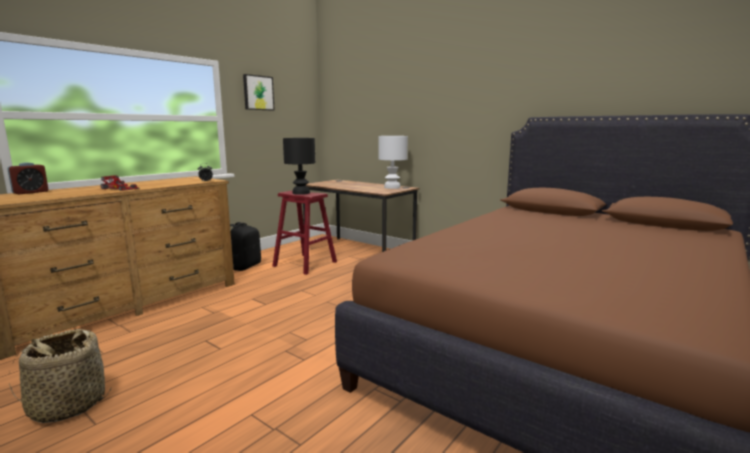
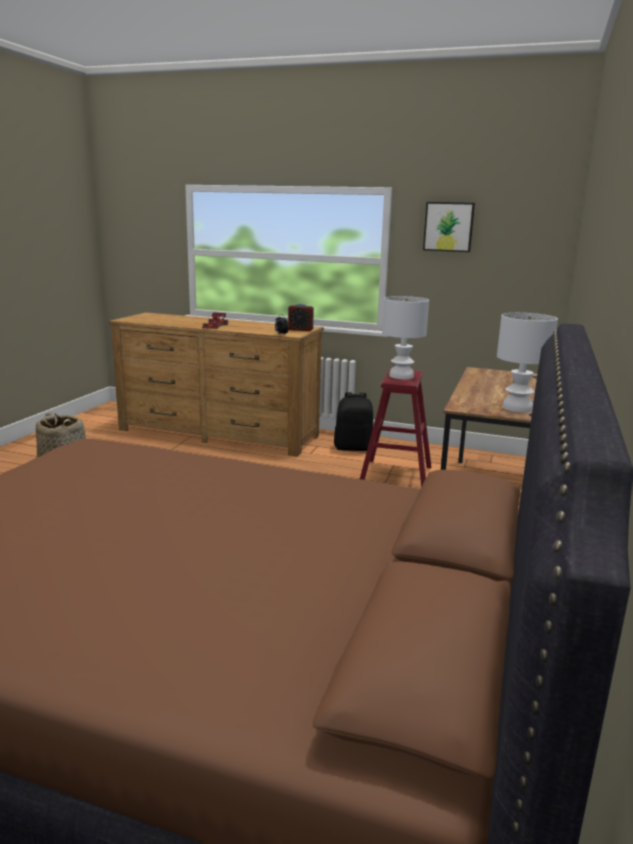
camera: 70 degrees right, 5 degrees up
(30, 192) = (181, 316): alarm clock -> alarm clock (300, 330)
(300, 193) = (400, 376): black table lamp -> white table lamp

